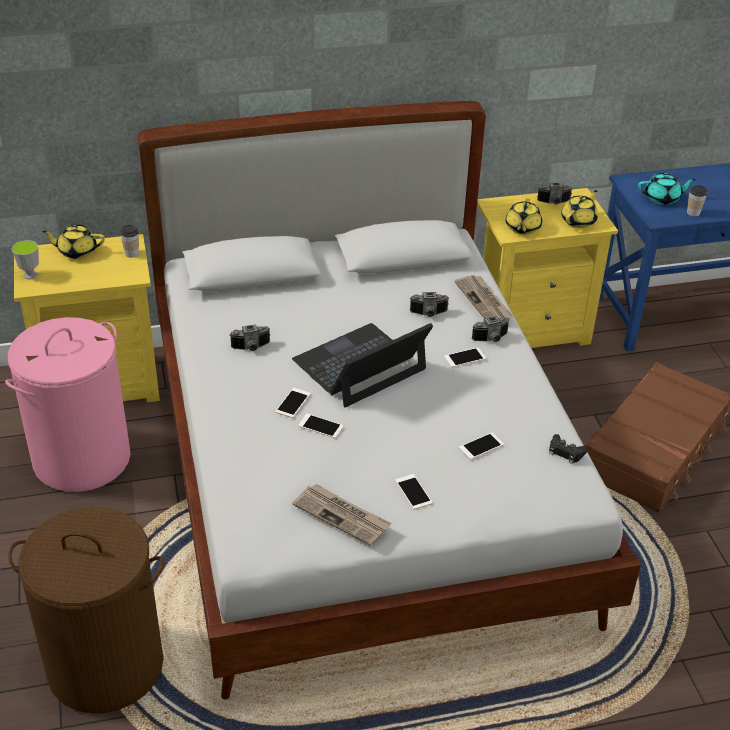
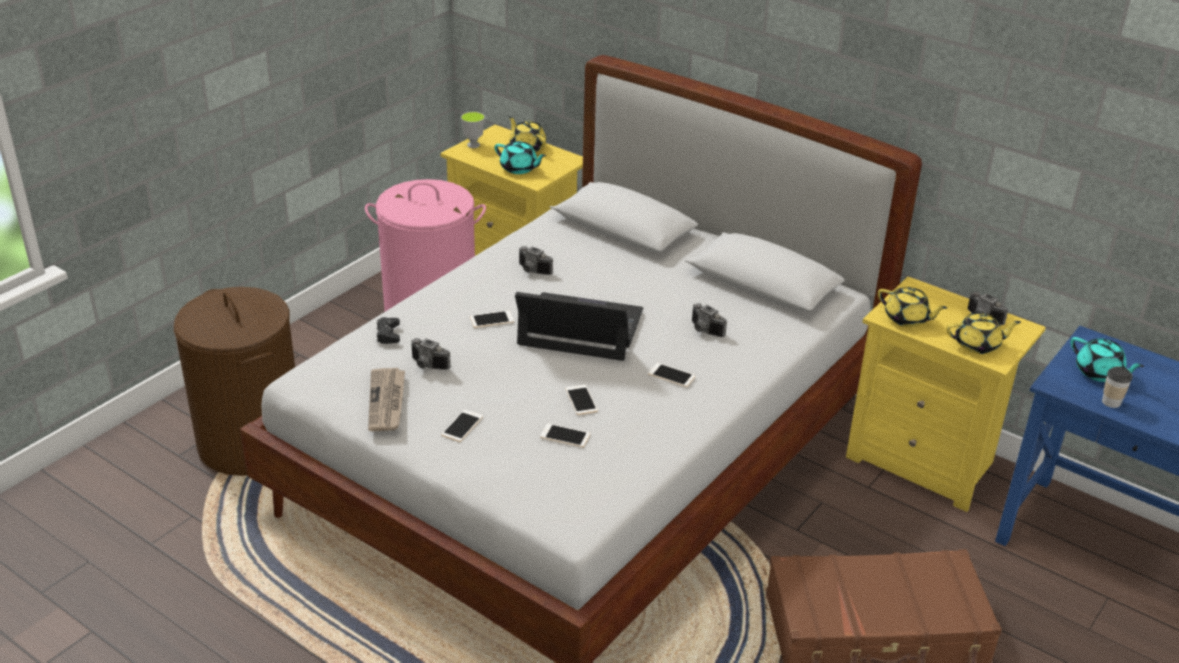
camera: 50 degrees right, 5 degrees down
(104, 273) = (519, 168): none -> turquoise teapot
(131, 253) = (559, 167): cup -> none
(320, 426) = (479, 344): phone -> phone (581, 400)
(484, 301) = (767, 350): newspaper -> none
(492, 339) = (721, 379): camera -> camera (427, 366)
(522, 228) = (907, 319): yellow teapot -> yellow teapot turned 120 degrees counterclockwise
(565, 452) = (621, 487): black game controller -> black game controller (388, 334)

